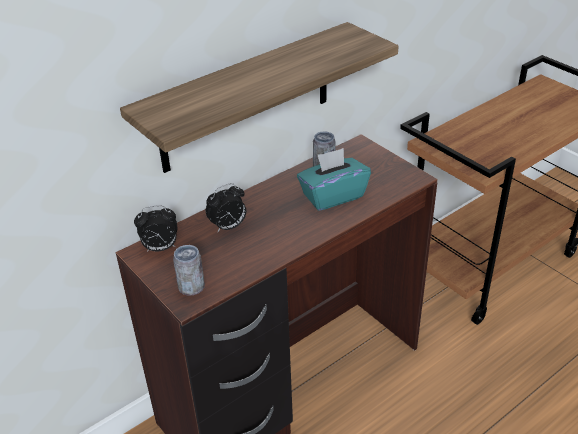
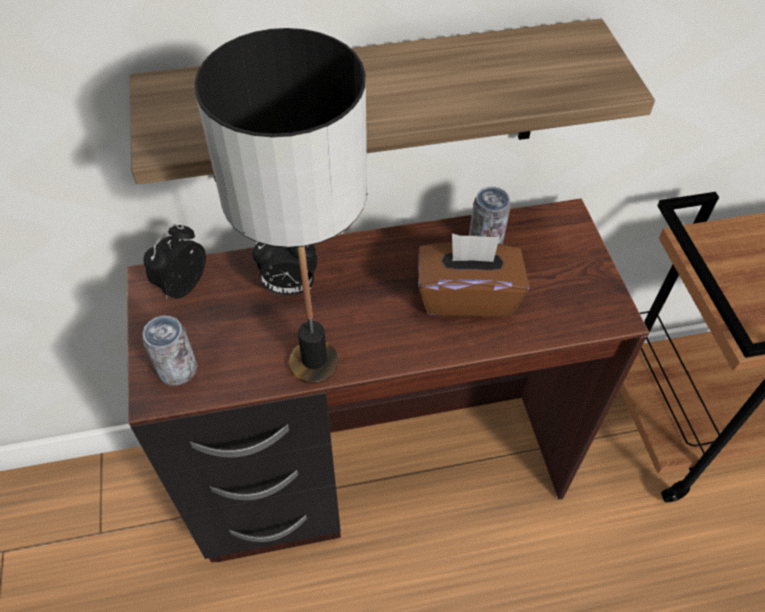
camera: 25 degrees right, 15 degrees up
(160, 248) = (182, 285): alarm clock -> alarm clock turned 105 degrees clockwise
(271, 254) = (315, 363): none -> table lamp
(332, 196) = (467, 296): turquoise tissue box -> brown tissue box

